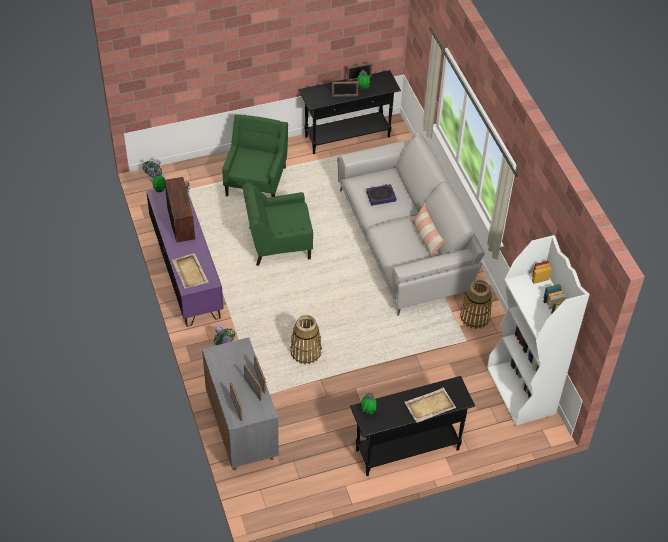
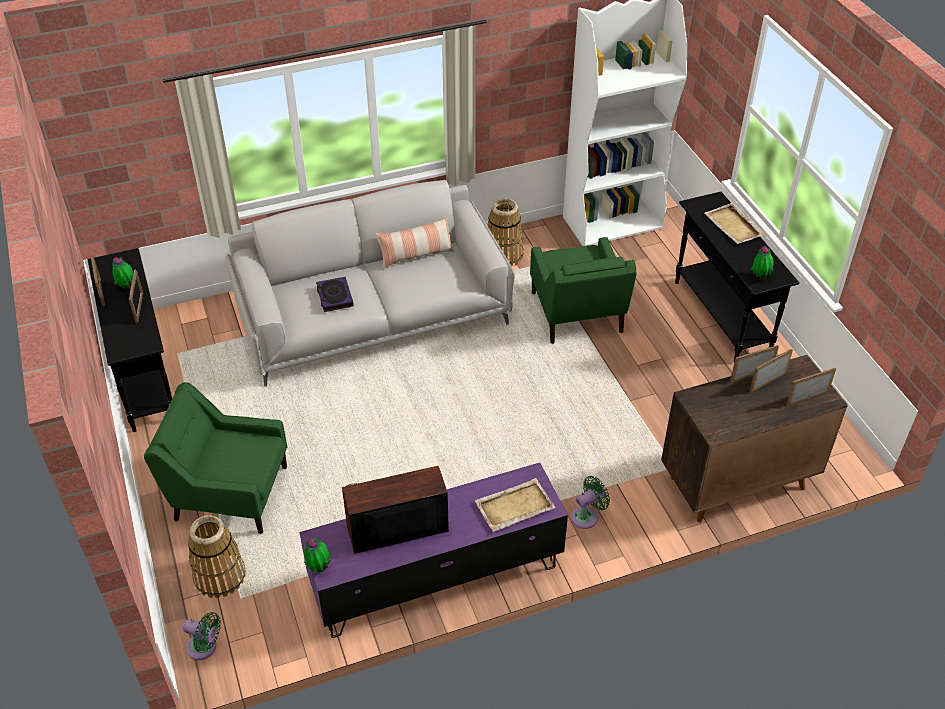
camera: 90 degrees left, 5 degrees down
(241, 430) = (736, 483): grey cabinet -> brown cabinet
(278, 243) = (373, 457): green armchair -> green armchair (576, 314)
(305, 352) = (584, 417): basket -> basket (220, 576)

